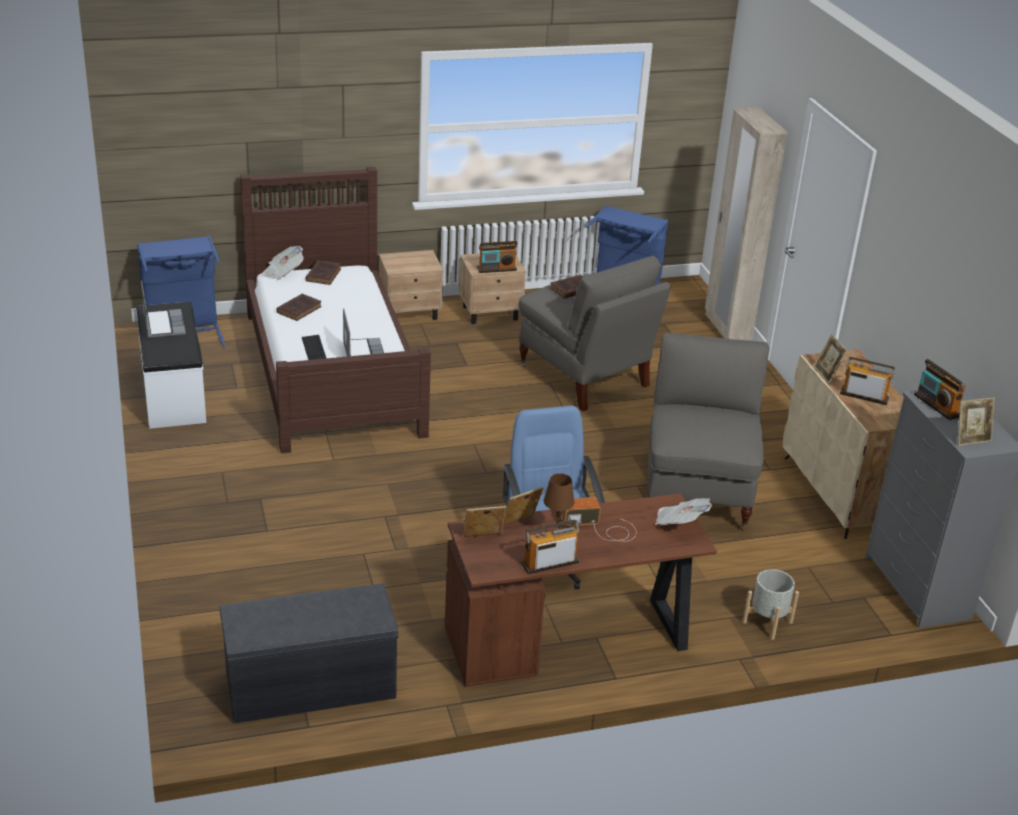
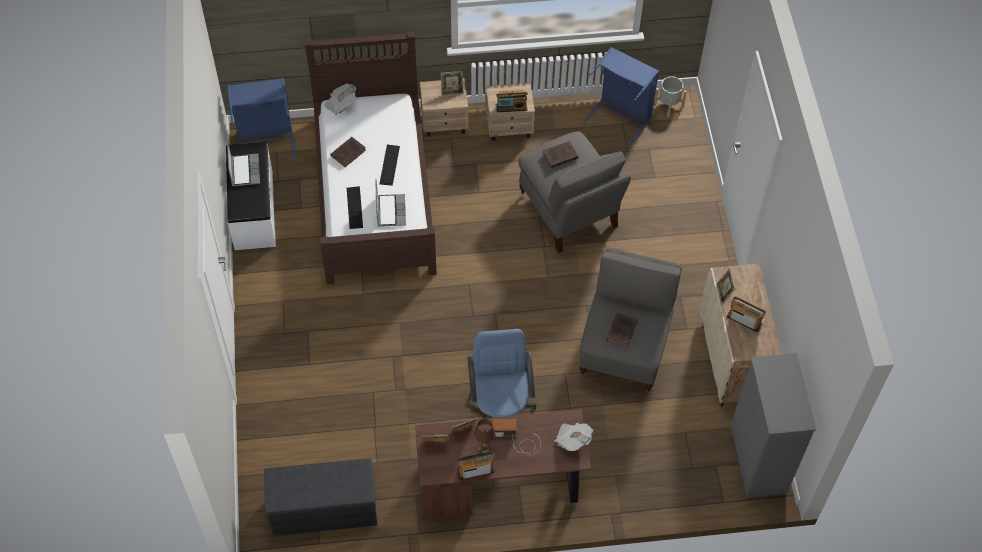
camera: 10 degrees right, 25 degrees up
(324, 274) = (372, 108): brown book -> brown book (622, 330)
(354, 317) = (389, 165): none -> keyboard
(727, 328) = (699, 158): beige wardrobe -> none
(767, 622) = (640, 482): grey planter -> grey planter (669, 104)
(937, 405) = (770, 375): radio -> none
(971, 439) = (781, 415): picture frame -> picture frame (452, 91)

